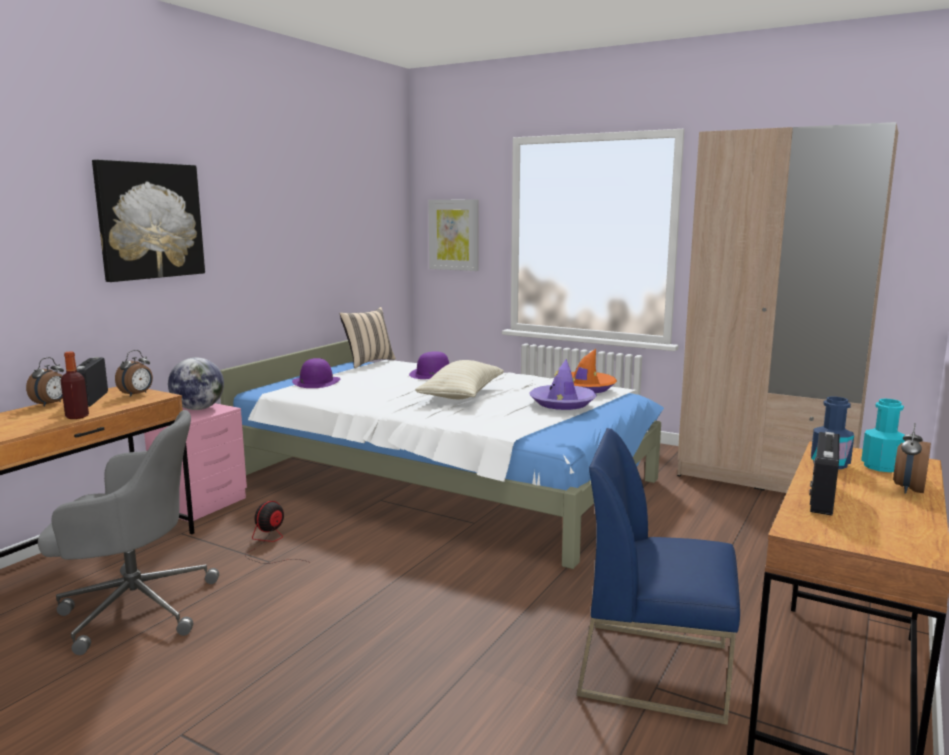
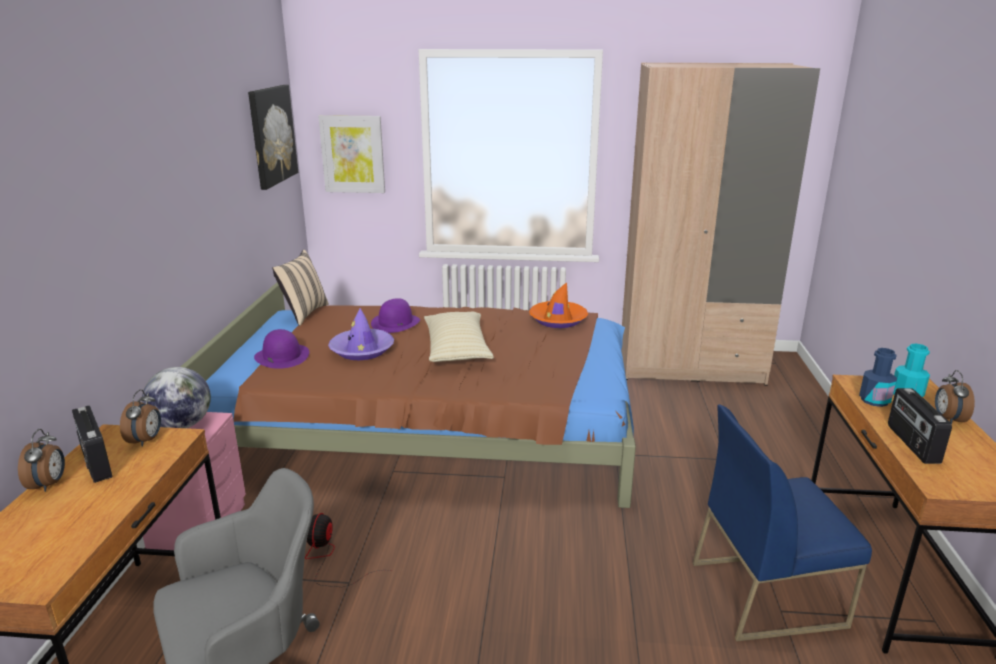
camera: 25 degrees left, 10 degrees up
(77, 416) = (120, 500): bottle -> none
(150, 221) = (91, 213): picture -> picture (272, 135)
(445, 481) = (435, 431): white bed -> brown bed
(562, 403) = (561, 345): purple hat -> purple hat (362, 350)

